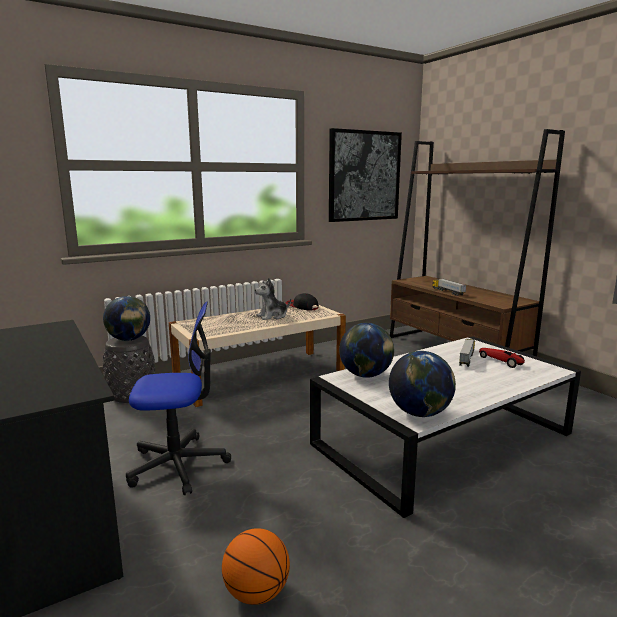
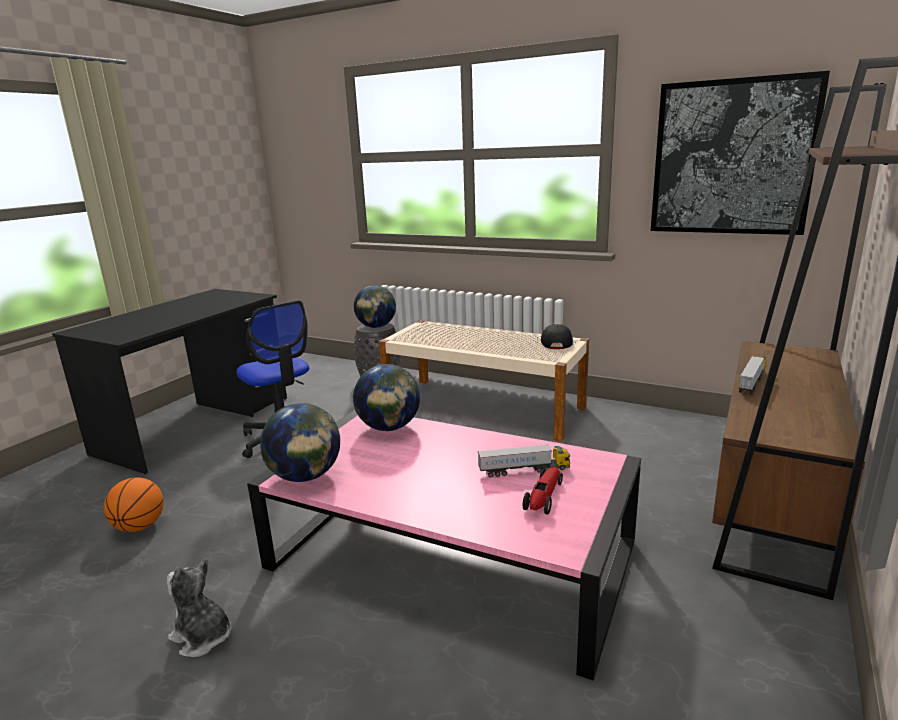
camera: 60 degrees right, 5 degrees up
(272, 316) = (496, 342): plush toy -> plush toy (203, 637)
(443, 438) = (452, 554): white coffee table -> pink coffee table

